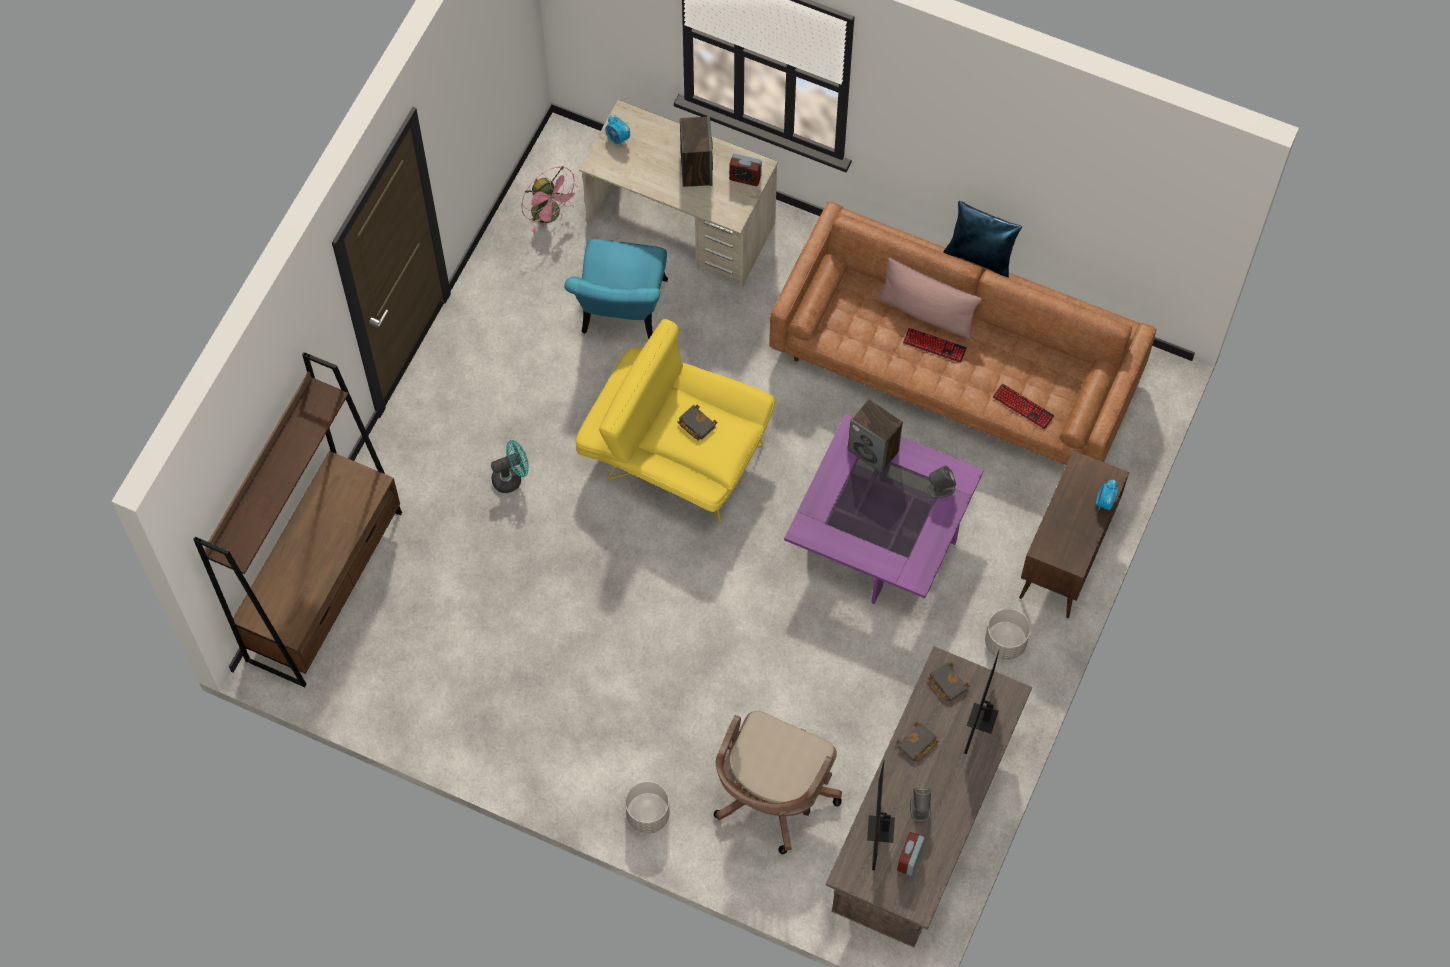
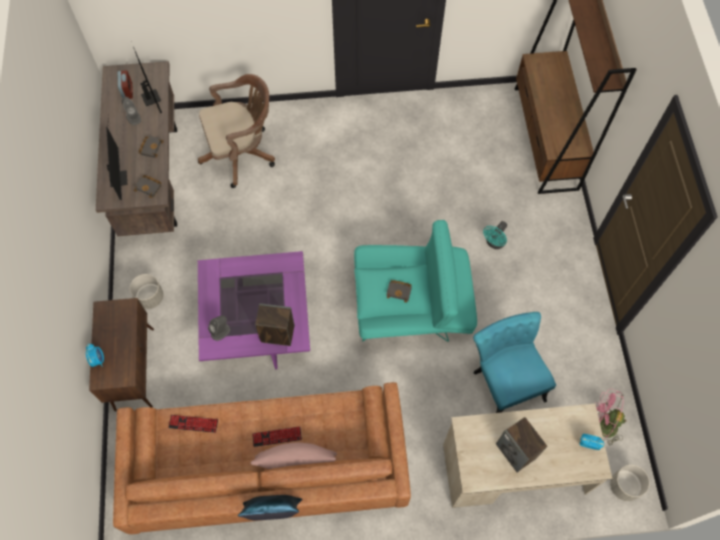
camera: 150 degrees right, 0 degrees up
(647, 815) = (302, 115): grey planter -> grey planter (624, 486)
(674, 453) = (411, 307): yellow armchair -> turquoise armchair
(745, 177) = (477, 464): alarm clock -> none
(772, 797) = (242, 153): brown office chair -> brown office chair turned 75 degrees clockwise

